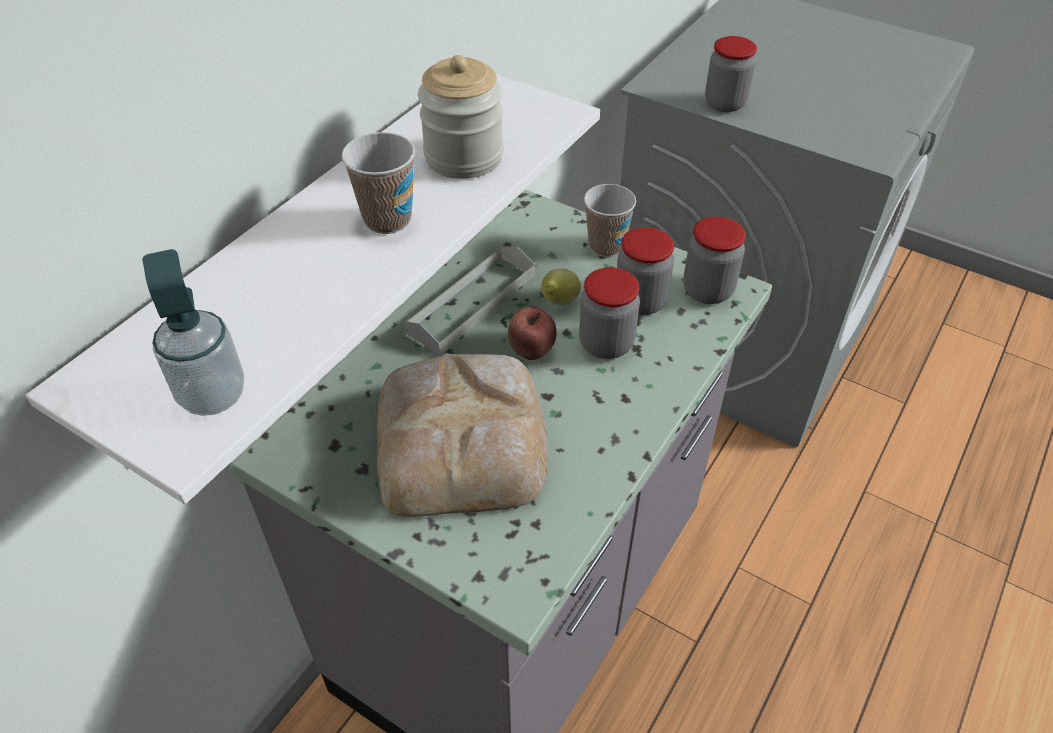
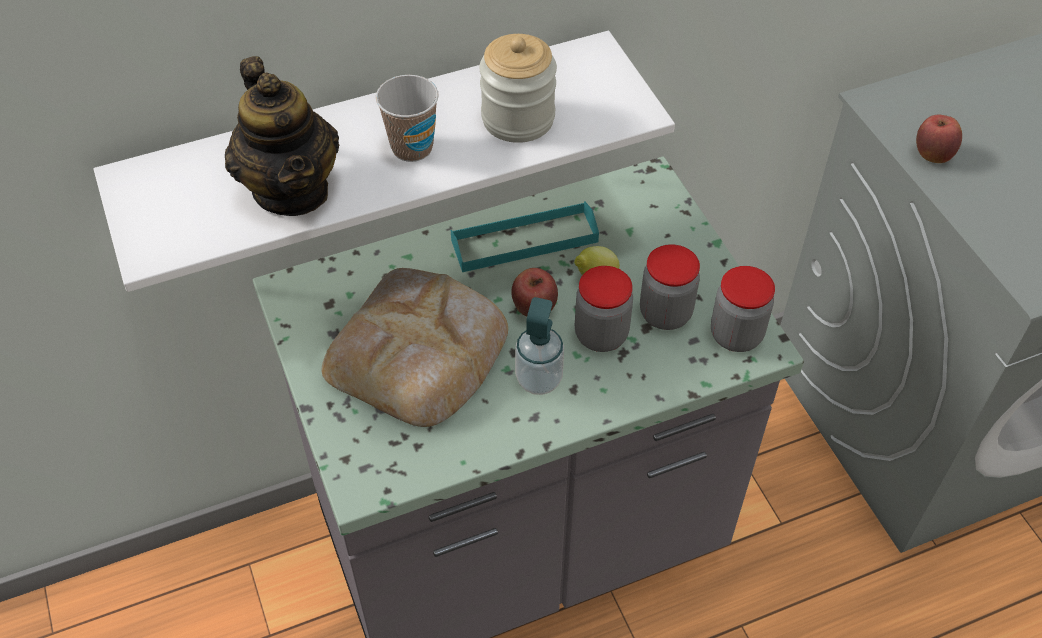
camera: 35 degrees right, 5 degrees up
(212, 395) = (191, 227): soap dispenser -> soap dispenser (539, 379)
(297, 308) = (292, 190): none -> teapot
(472, 303) = (524, 241): grey tray -> turquoise tray
(606, 246) = (684, 246): cup -> none
(725, 103) = (932, 155): jar -> apple

